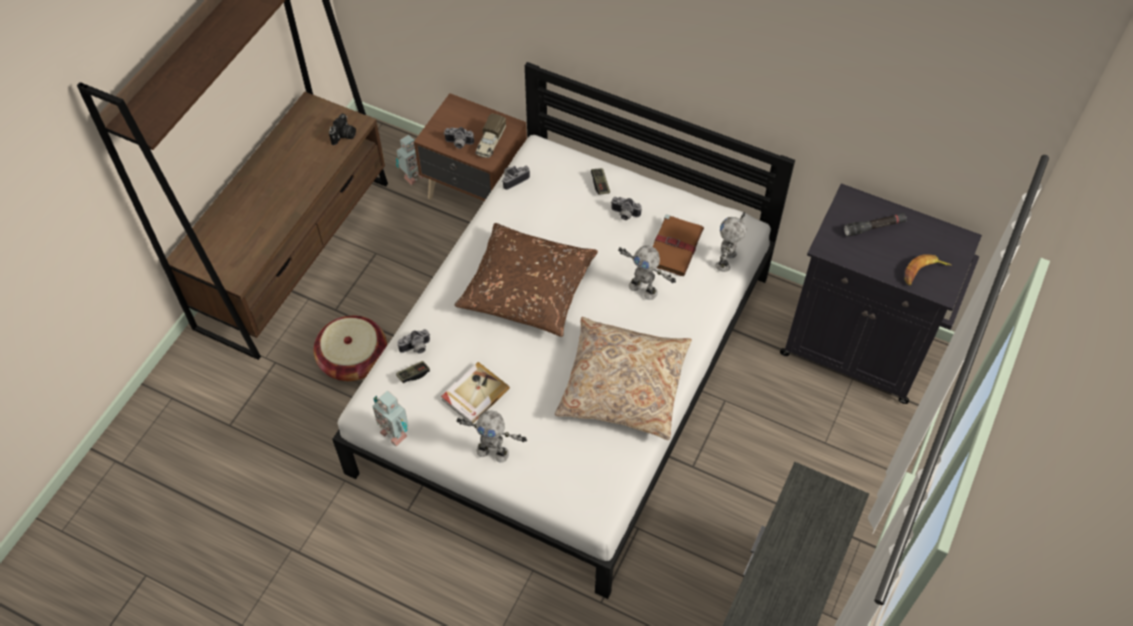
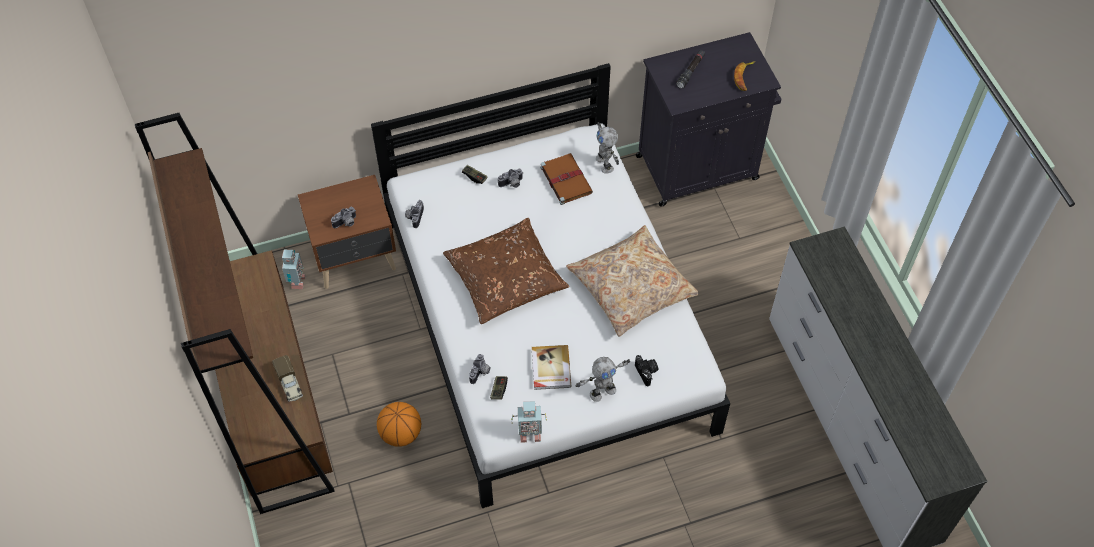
camera: 45 degrees left, 0 degrees up
(344, 136) = (262, 278): camera -> camera (647, 372)
(353, 359) = (401, 434): basket -> basketball
(490, 143) = (367, 206): toy truck -> toy truck (289, 384)
(643, 289) = (577, 220): toy robot -> none

